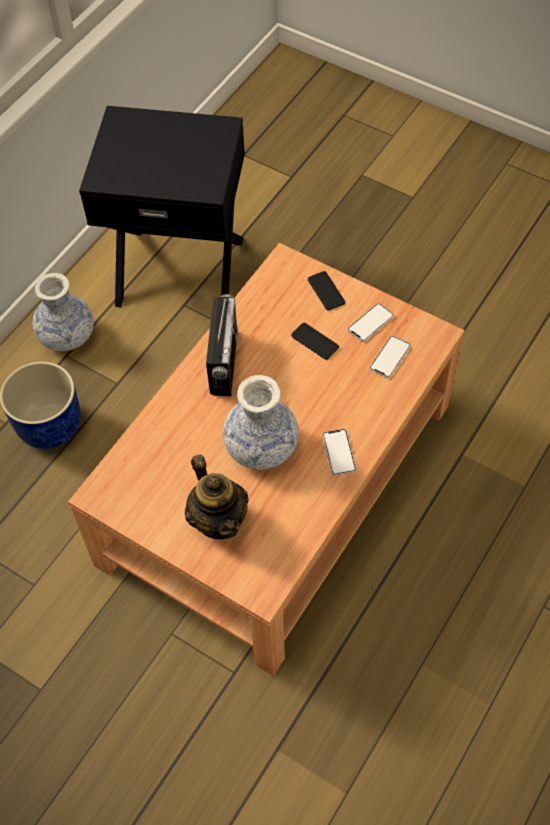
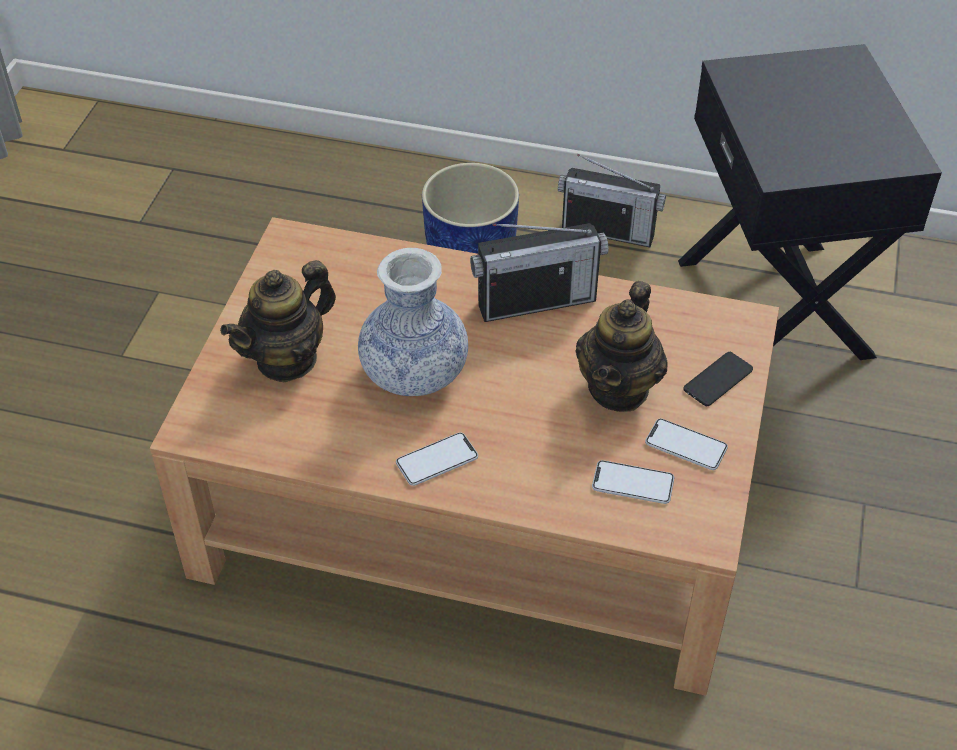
camera: 70 degrees right, 10 degrees down
(67, 336) = (608, 231): vase -> radio
(315, 341) = (619, 388): phone -> teapot

